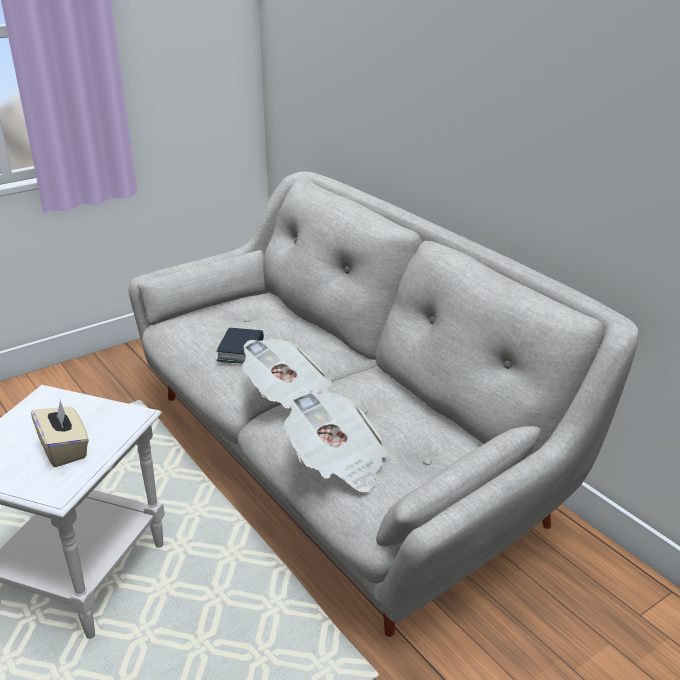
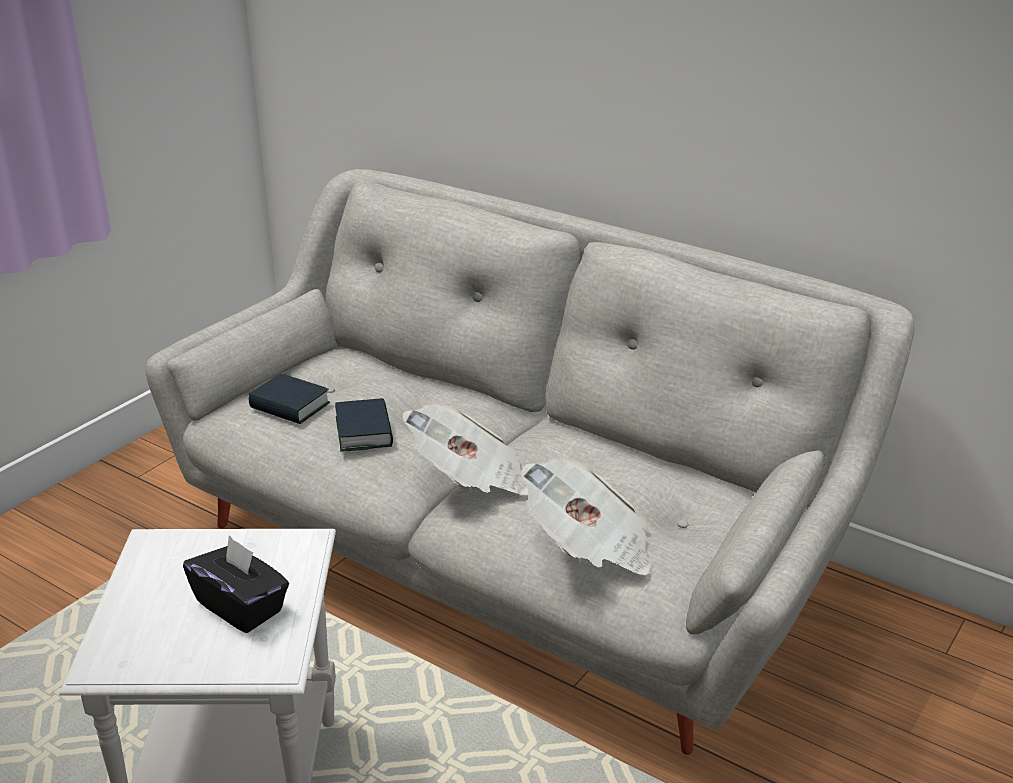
camera: 20 degrees left, 0 degrees up
(64, 449) = (241, 606): beige tissue box -> black tissue box
(206, 325) = (290, 406): none -> book

